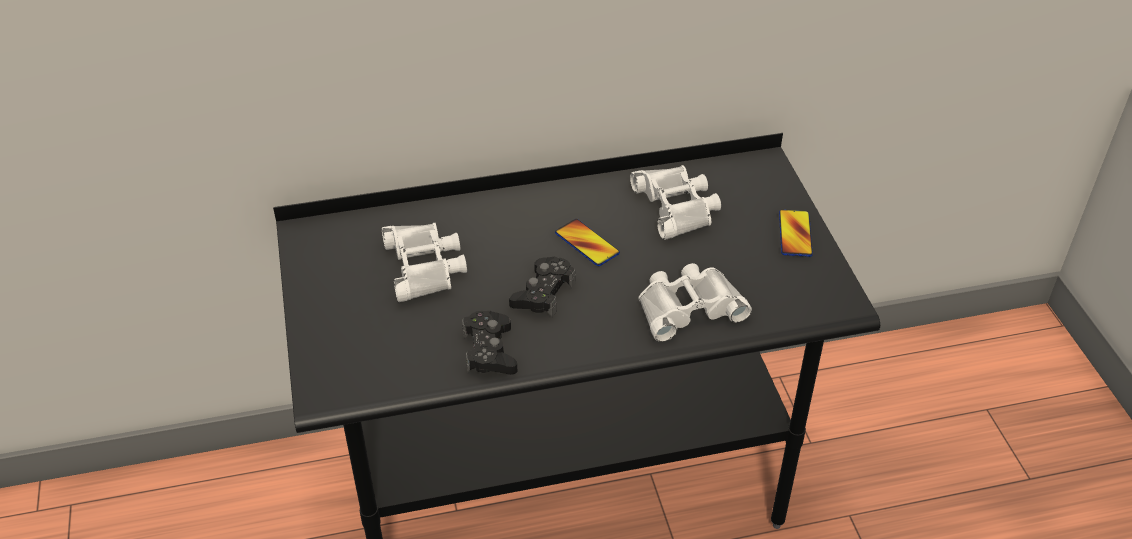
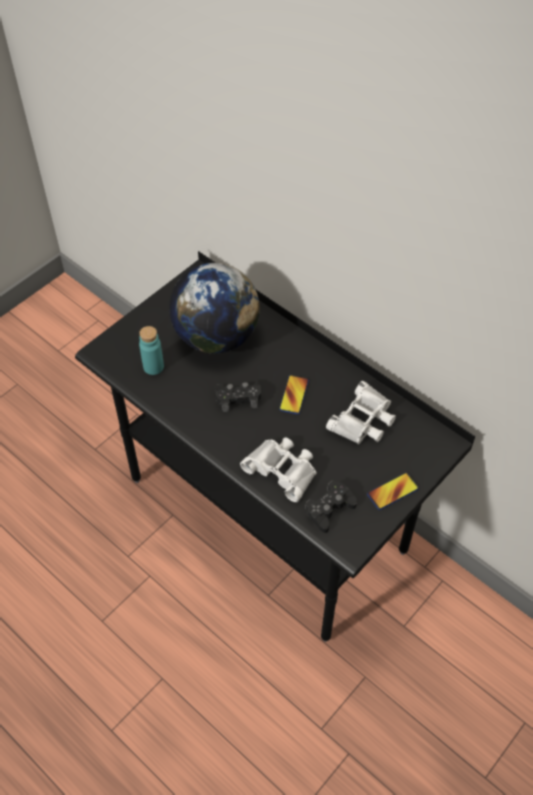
camera: 55 degrees right, 10 degrees up
(409, 349) = (153, 366): none -> turquoise bottle
(425, 266) = (216, 336): white binoculars -> globe
(489, 351) = (178, 400): black game controller -> black game controller (329, 509)

